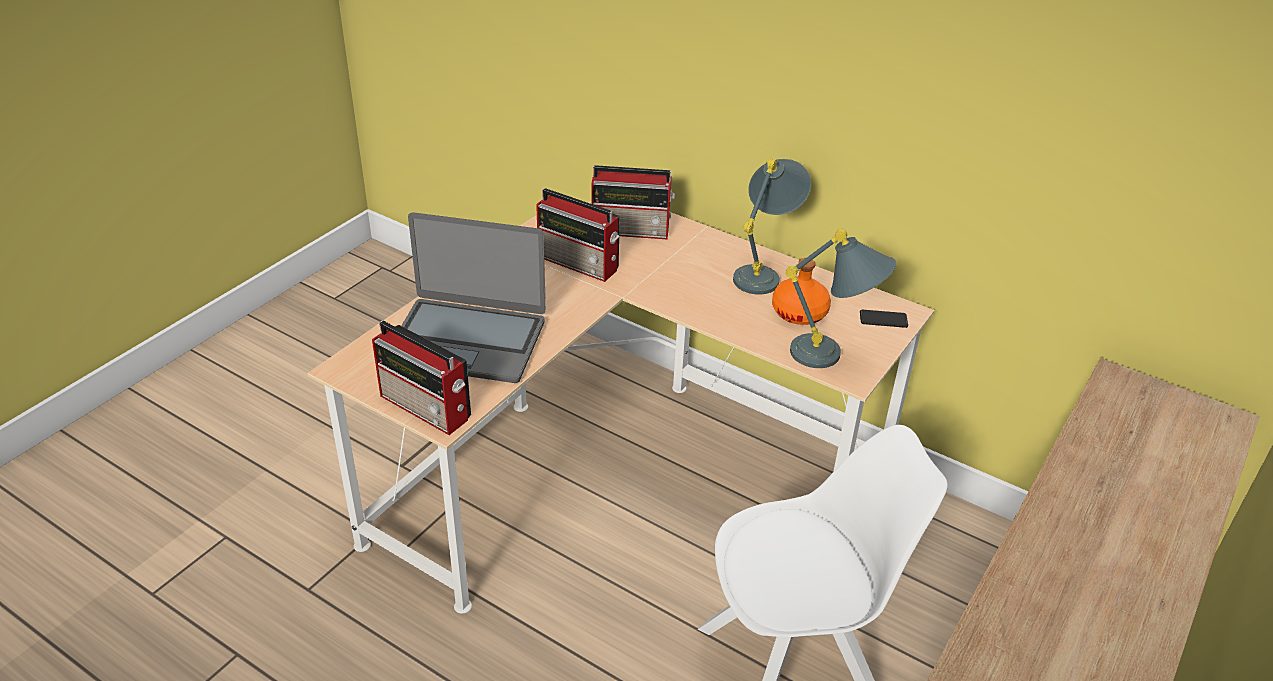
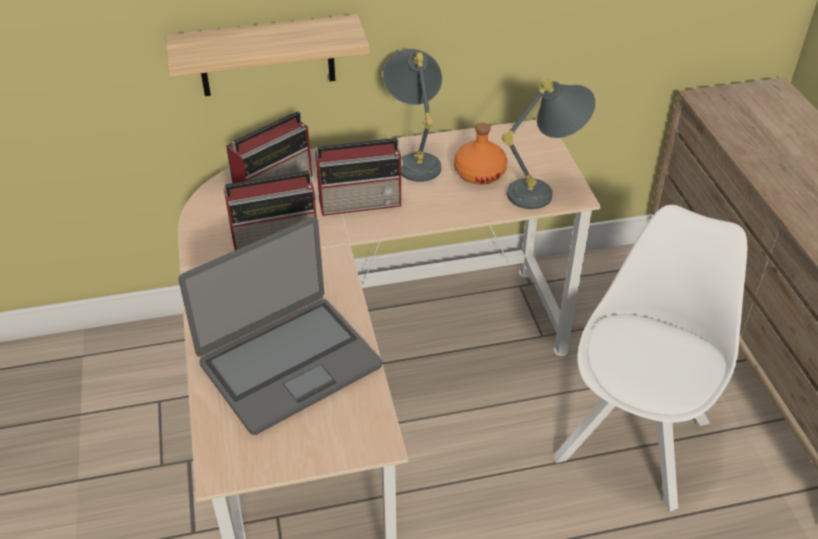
camera: 45 degrees left, 5 degrees up
(427, 408) = (345, 442): radio -> radio (362, 202)
(679, 114) = (267, 56): none -> shelf
(883, 319) = (532, 144): phone -> none

